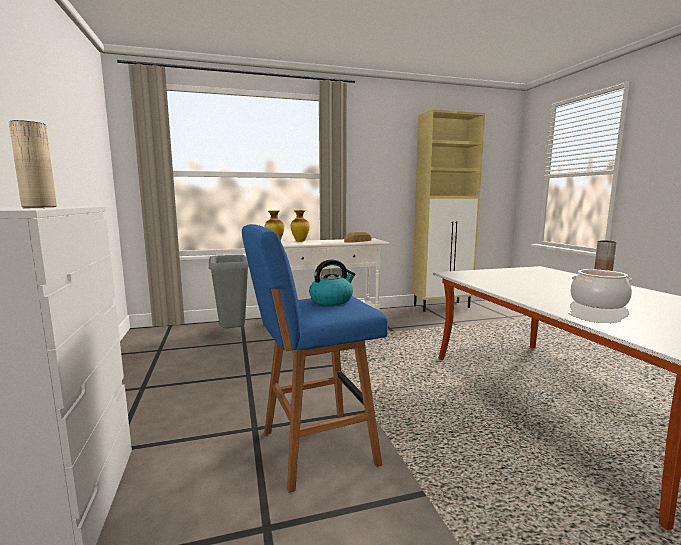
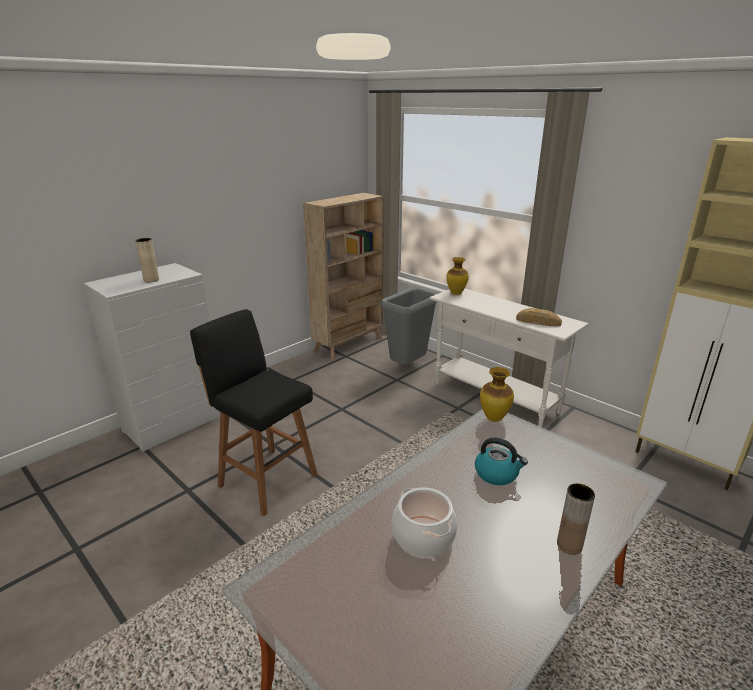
camera: 60 degrees right, 15 degrees up
(142, 343) = (349, 344): none -> beige bookcase
(300, 241) = (485, 299): vase -> vase (493, 418)
(314, 448) = (266, 479): blue stool -> black stool
(331, 300) = (271, 386): kettle -> kettle (497, 474)

